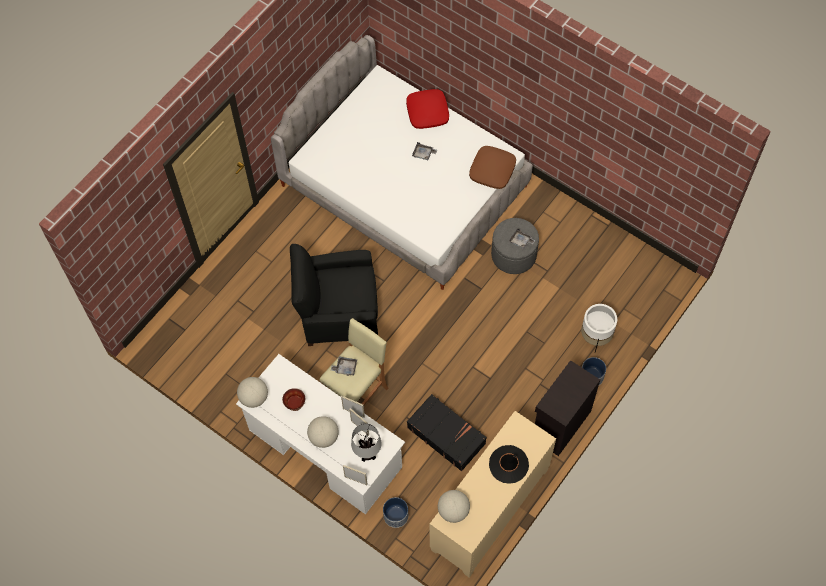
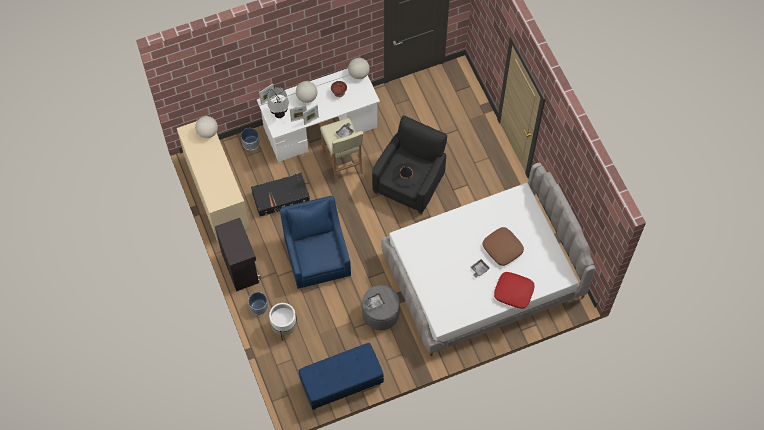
camera: 120 degrees right, 0 degrees up
(490, 354) = (317, 255): none -> blue armchair
(492, 170) = (436, 306): brown pillow -> brown pillow (502, 248)
(508, 464) = (213, 177): black hat -> black hat (406, 174)
(614, 248) = (341, 383): none -> blue bench

